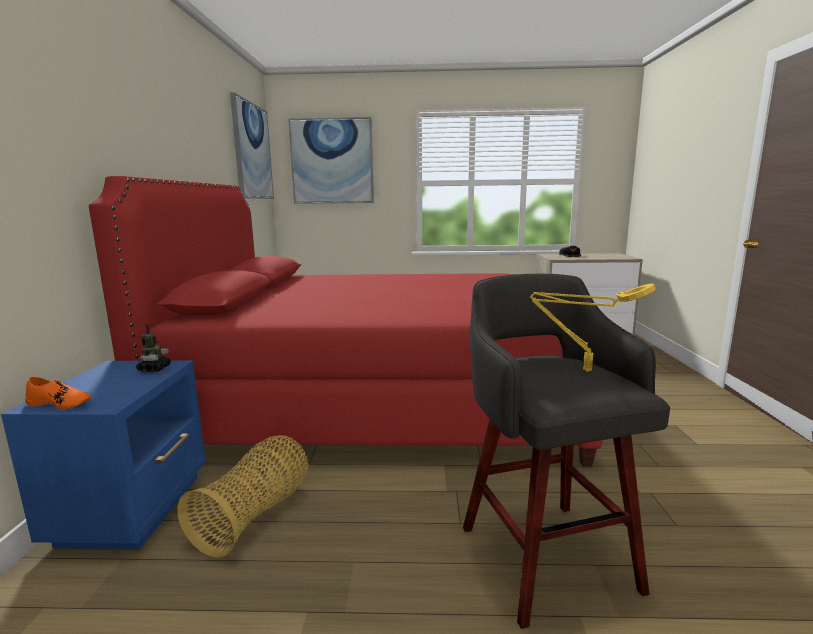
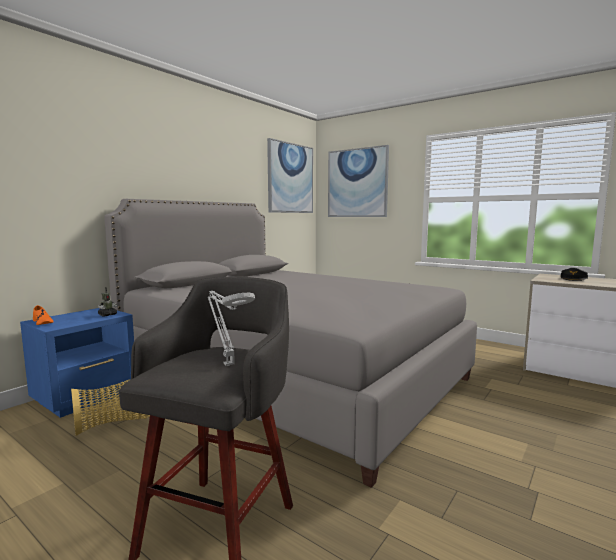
camera: 35 degrees right, 5 degrees down
(377, 399) = (293, 377): red bed -> grey bed
(583, 369) = (228, 364): yellow table lamp -> grey table lamp

